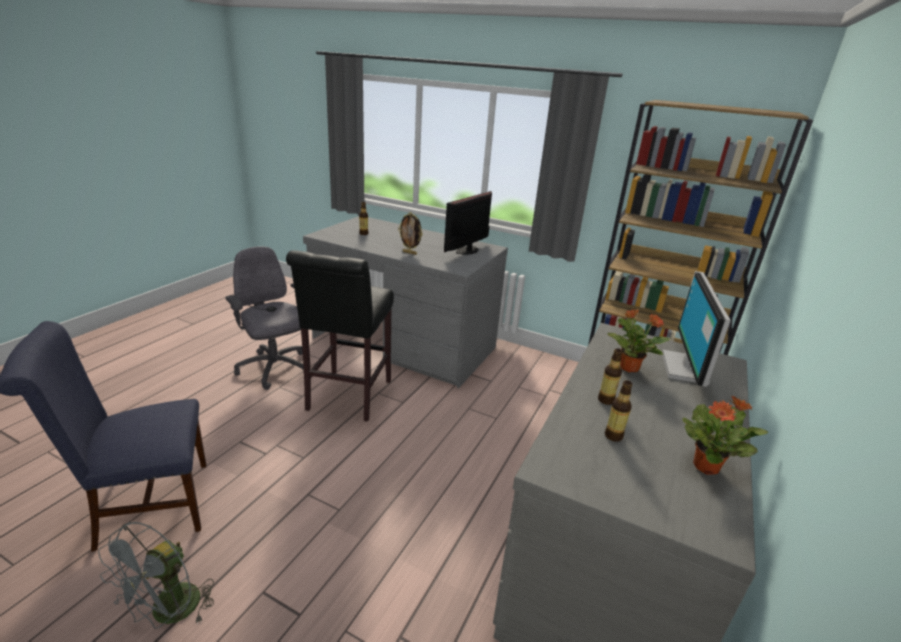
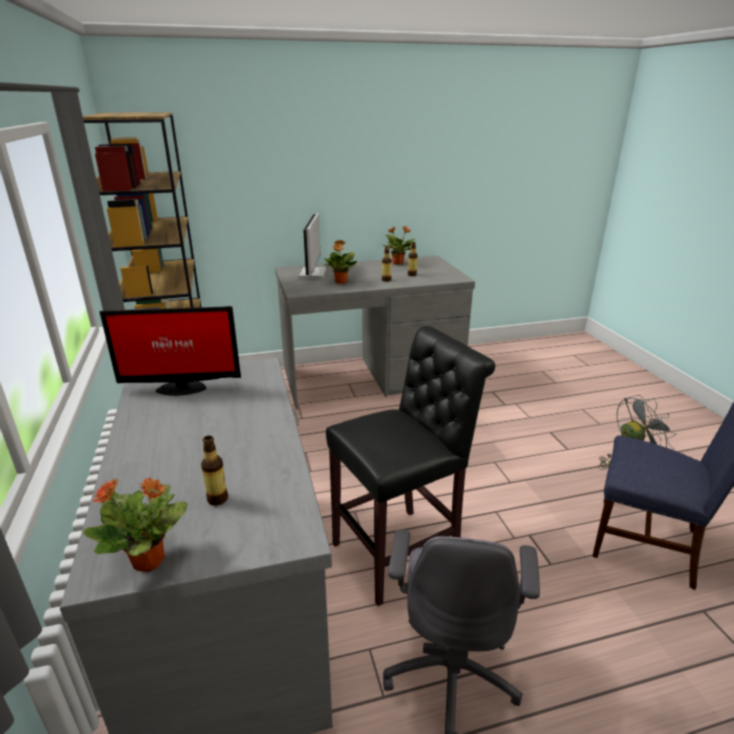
camera: 130 degrees left, 0 degrees up
(355, 223) = (150, 561): none -> potted plant
(410, 253) = (254, 413): picture frame -> none
(686, 368) = (314, 274): monitor -> monitor turned 120 degrees clockwise

